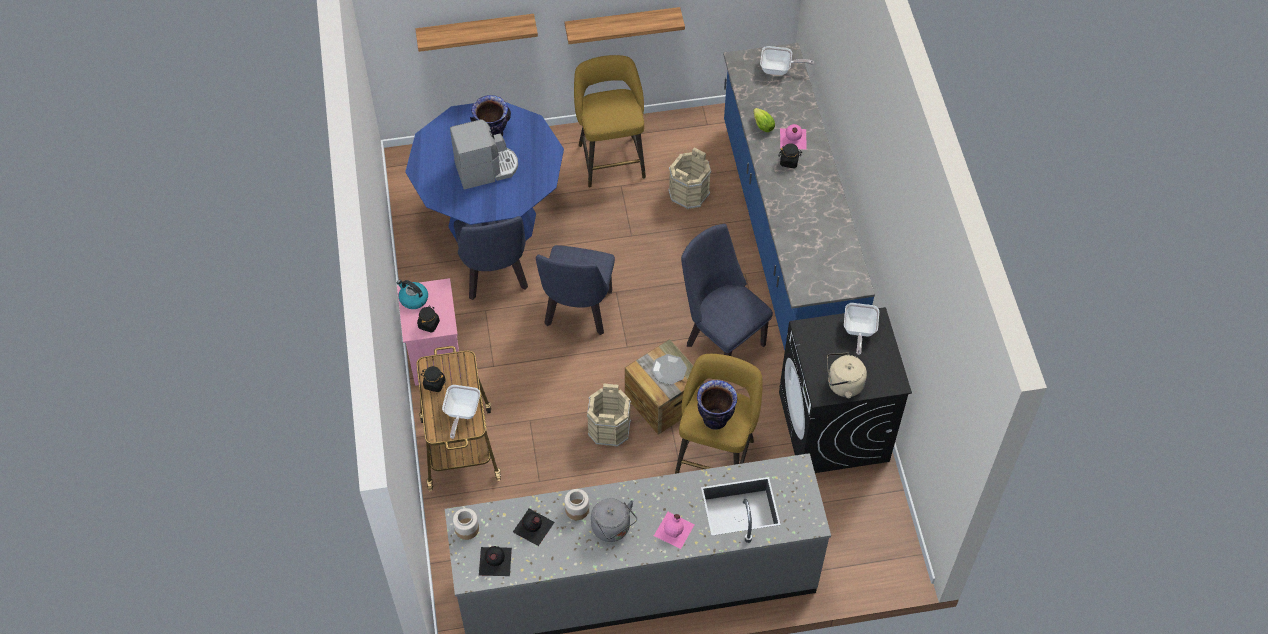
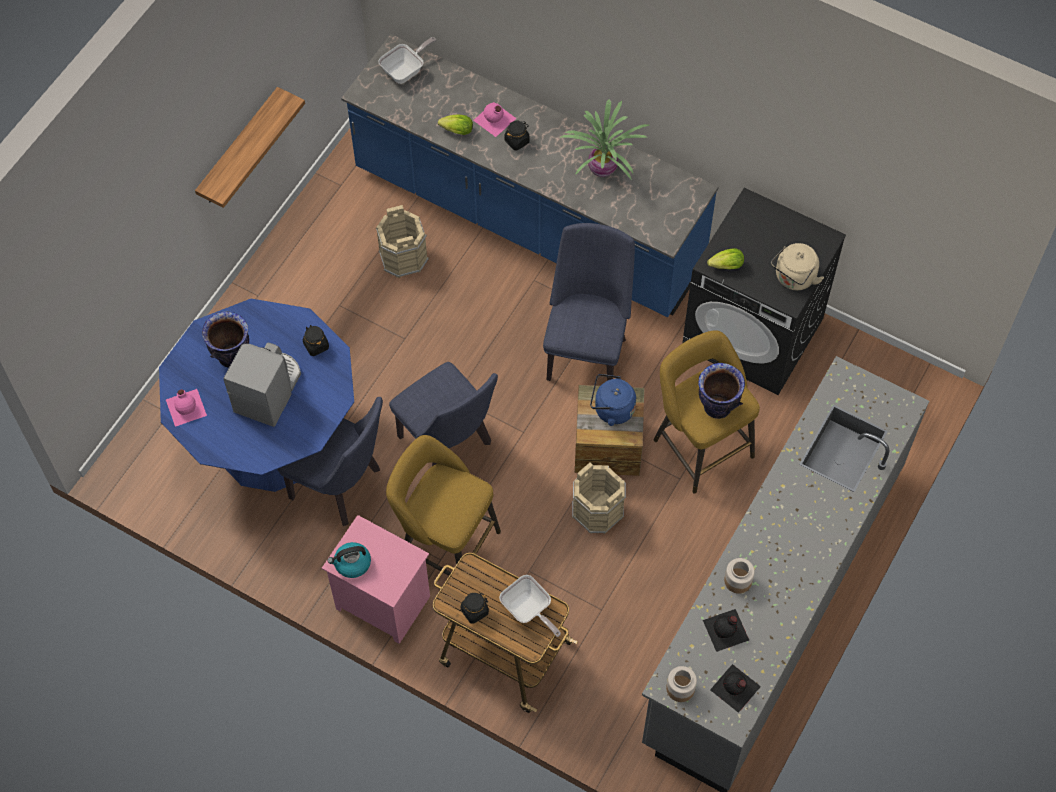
camera: 50 degrees left, 5 degrees up
(429, 324) = (395, 570): black jar -> black jar (316, 345)
(476, 31) = (128, 272): shelf -> none
(610, 158) = (299, 290): yellow stool -> yellow stool (445, 544)
(613, 529) = (782, 565): grey kettle -> none
(669, 370) = (611, 409): plate -> blue kettle
(675, 529) = (824, 516): pink bottle -> pink bottle (186, 406)
(721, 340) = (586, 351): blue chair -> blue chair turned 105 degrees clockwise
(810, 337) = (724, 266): none -> lettuce
(819, 222) = (604, 168): none -> potted plant
(858, 331) = (750, 225): frying pan -> none

